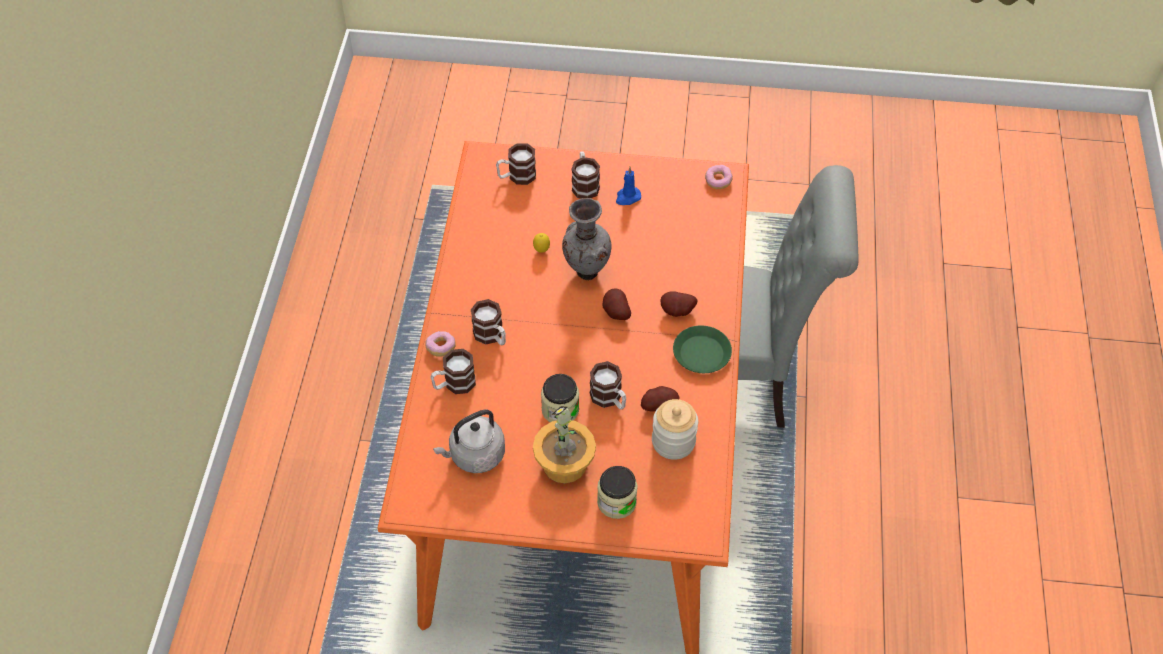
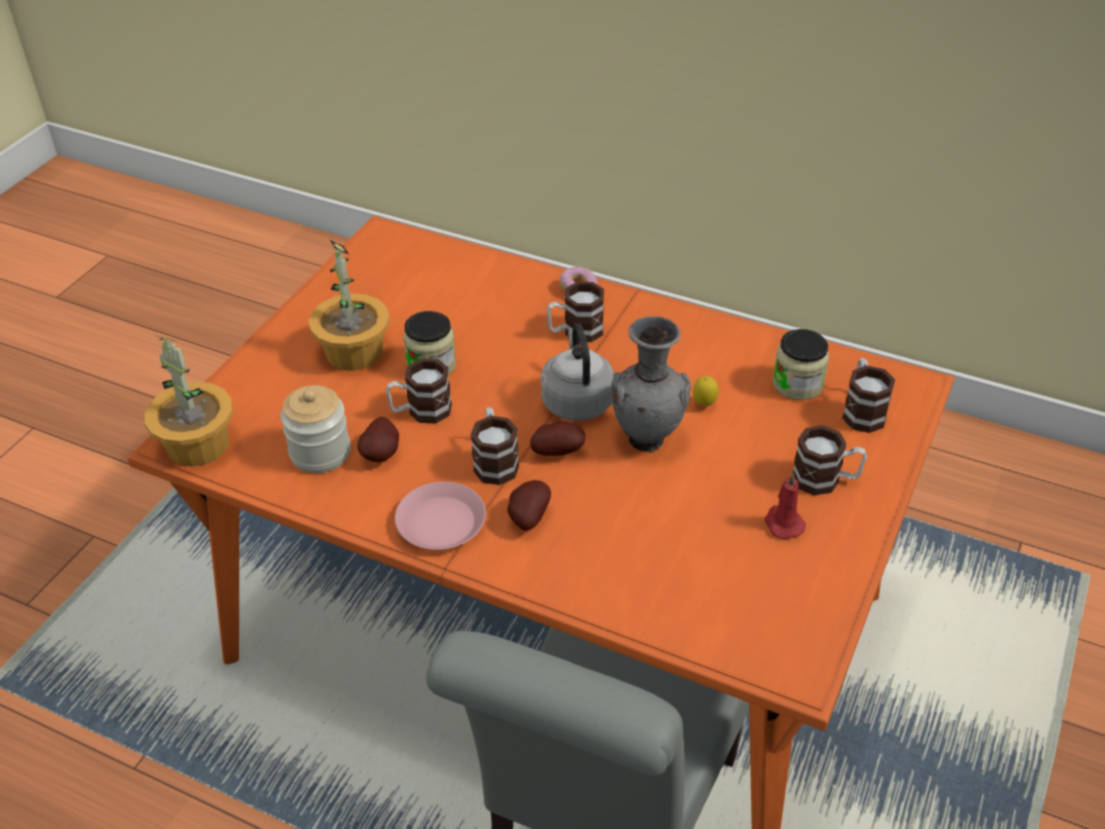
camera: 110 degrees right, 10 degrees down
(454, 384) = (519, 290): mug -> mug (495, 461)
(474, 456) = (411, 288): grey kettle -> grey kettle (576, 400)
(616, 502) = (274, 381): jar -> jar (797, 384)
(627, 197) = (783, 523): blue candle -> red candle
(699, 520) = (197, 445): none -> potted plant
(701, 353) = (441, 523): green plate -> pink plate
(718, 181) = (788, 655): donut -> none

